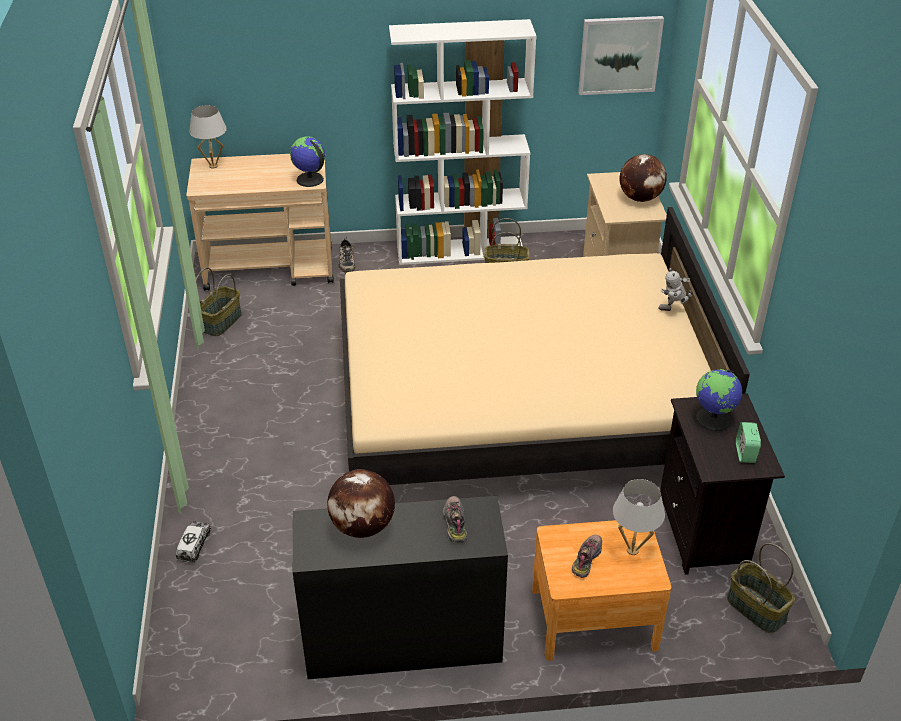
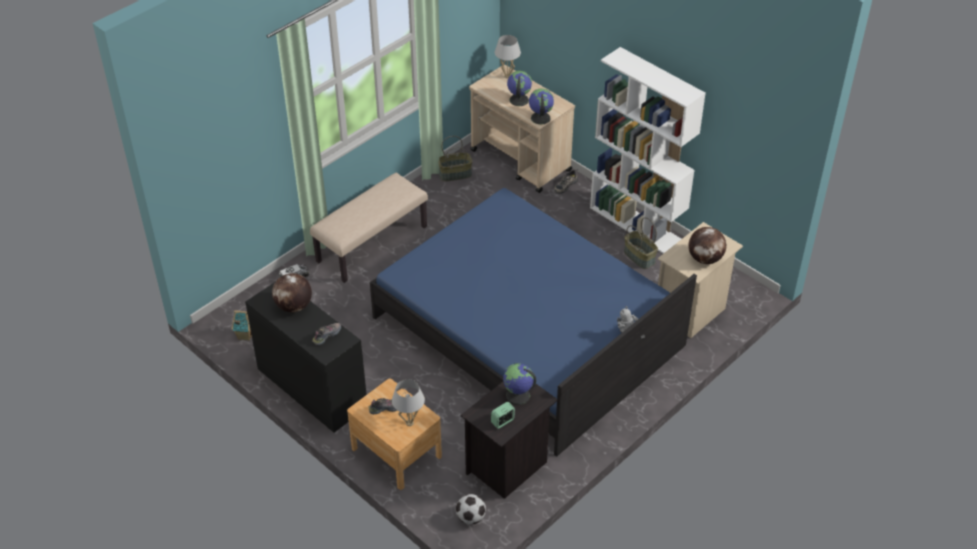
camera: 50 degrees right, 5 degrees up
(232, 658) = (245, 335): none -> toy house
(234, 445) = (372, 243): none -> beige bench
(261, 178) = (518, 100): none -> globe
(520, 402) = (528, 331): beige bed -> blue bed
(619, 54) = (767, 152): picture -> none
(757, 609) = (471, 518): basket -> football

